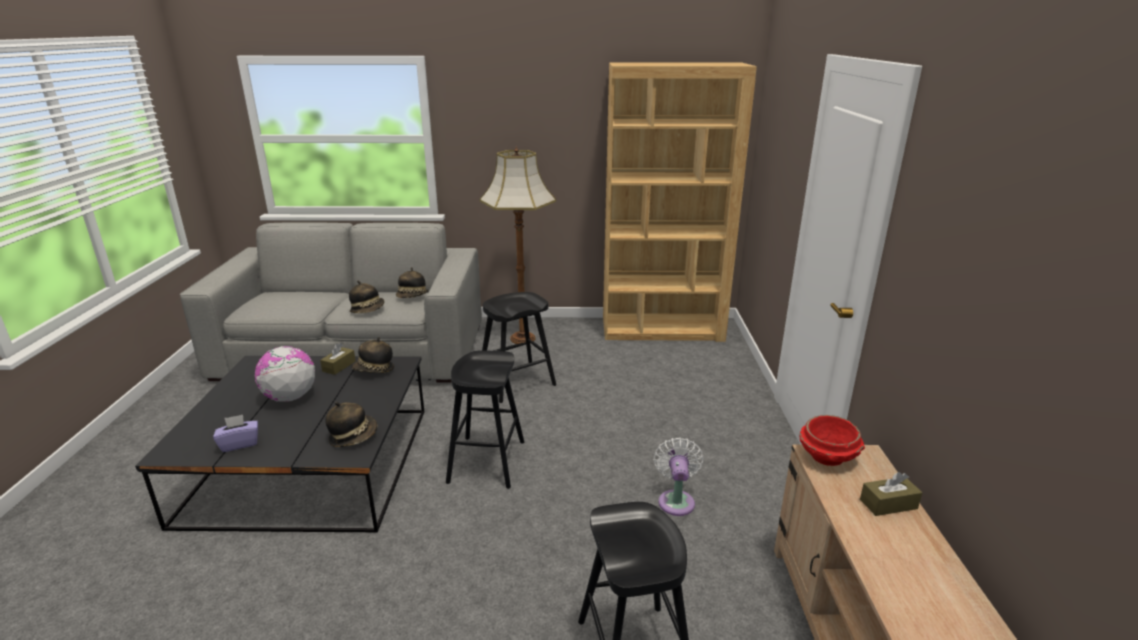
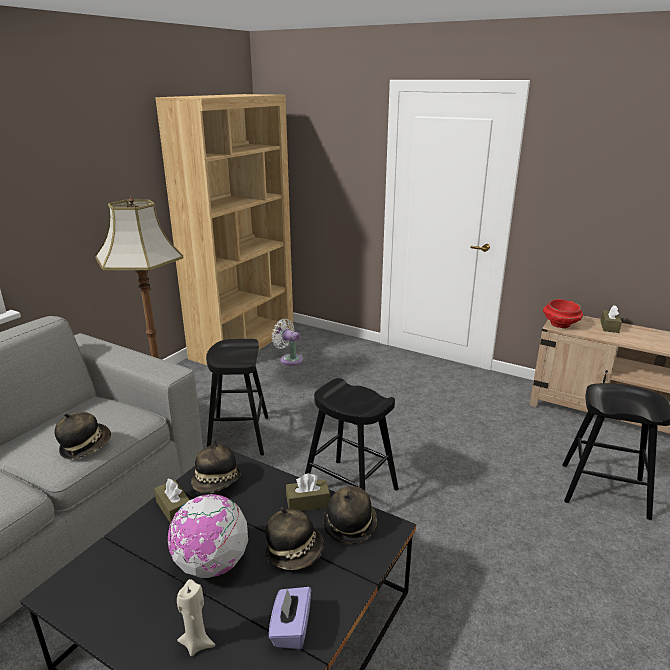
camera: 60 degrees left, 0 degrees up
(223, 416) = (197, 643): none -> beige candle
(371, 411) = (308, 502): none -> brown tissue box
(412, 297) = (93, 410): hat -> hat (295, 552)
(676, 500) = (463, 419): white fan -> white fan (289, 359)

